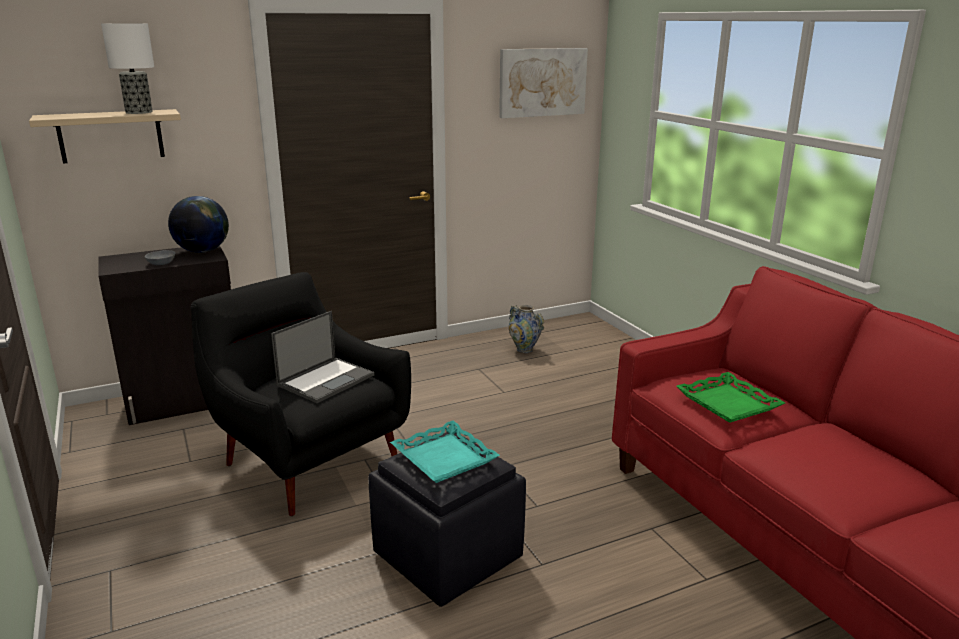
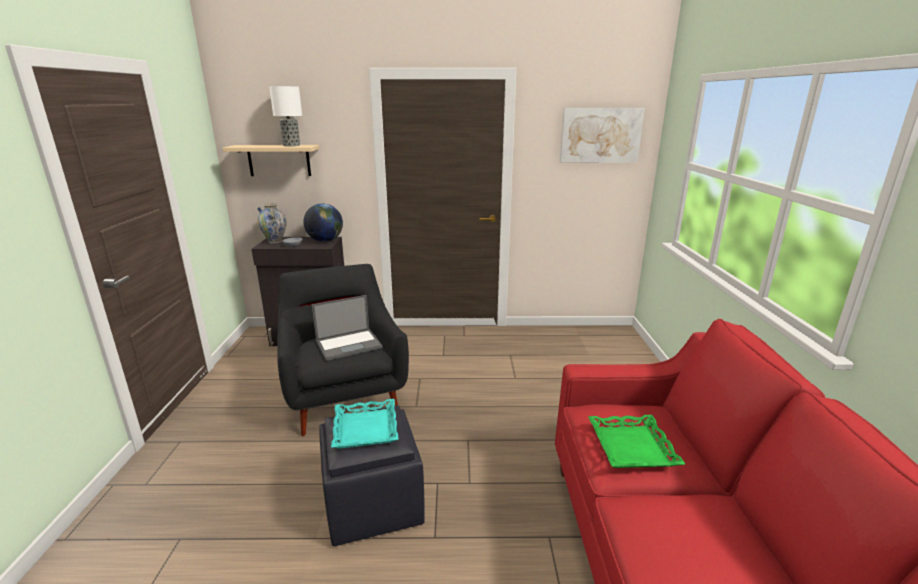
camera: 25 degrees right, 0 degrees up
(524, 349) = (556, 346): vase -> vase (275, 241)

